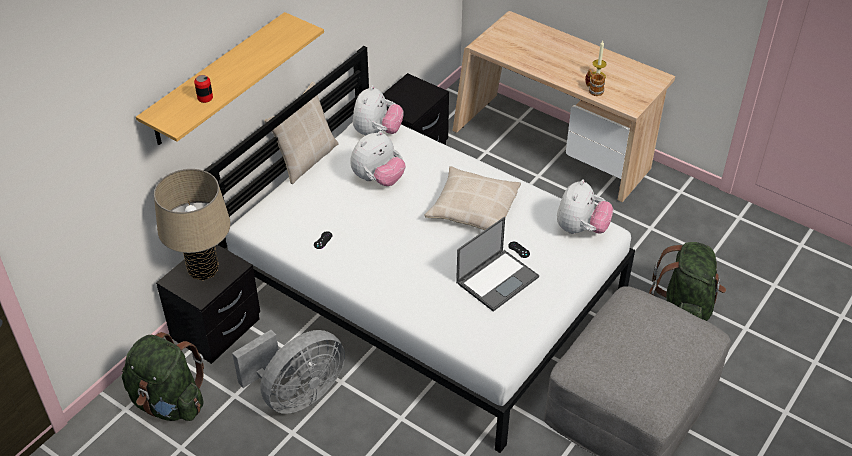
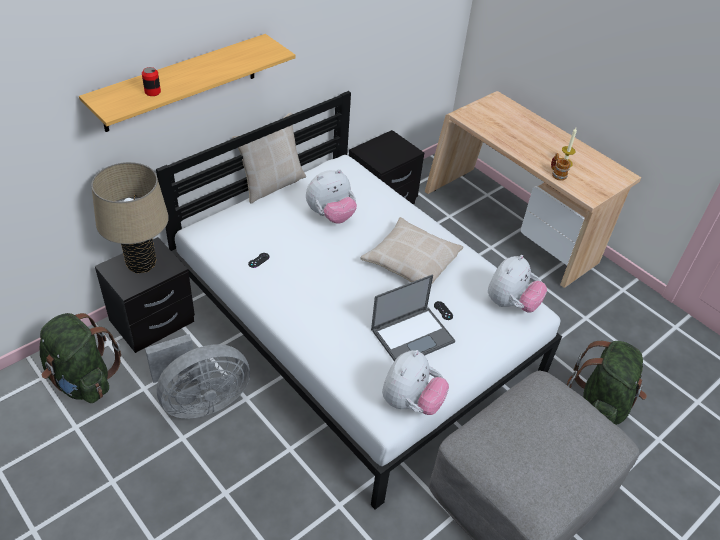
camera: 10 degrees right, 0 degrees up
(377, 132) = (345, 174): plush toy -> plush toy (411, 402)

